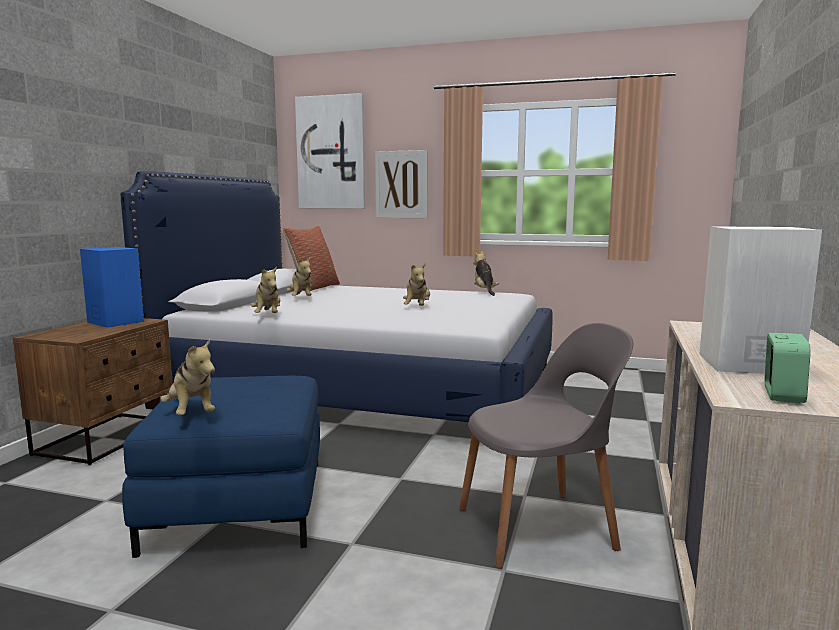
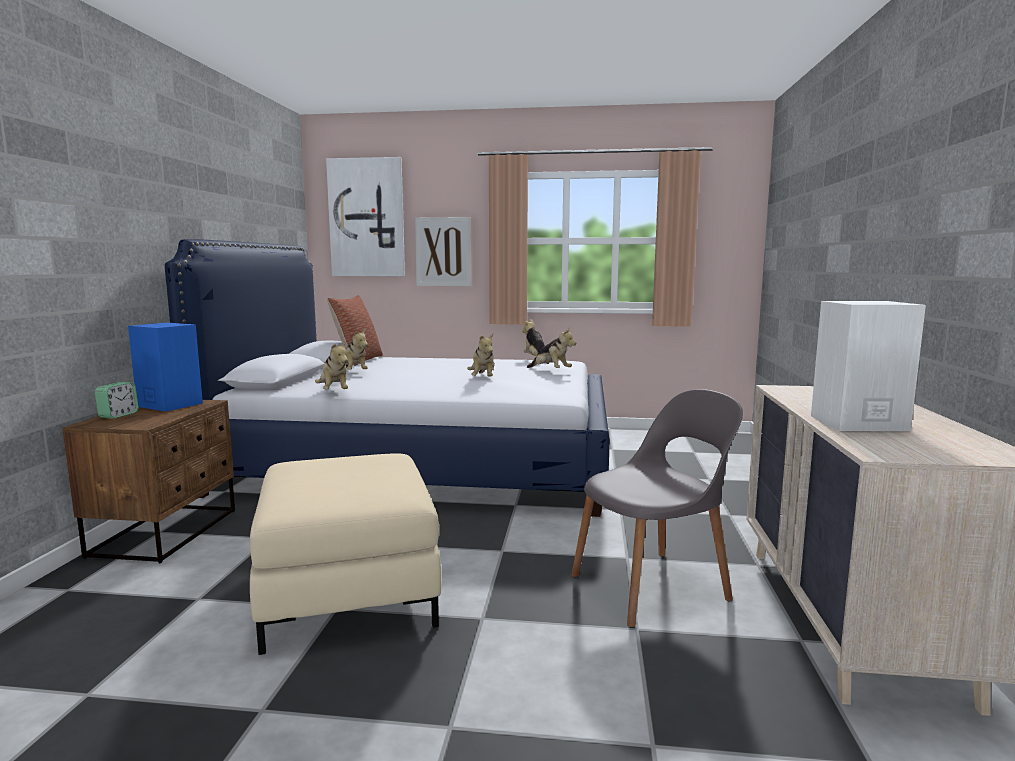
camera: 10 degrees left, 0 degrees up
(191, 413) = (313, 499): plush toy -> plush toy (550, 371)
(238, 504) = (347, 590): blue ottoman -> beige ottoman
(782, 395) = (908, 449): alarm clock -> alarm clock (118, 415)

